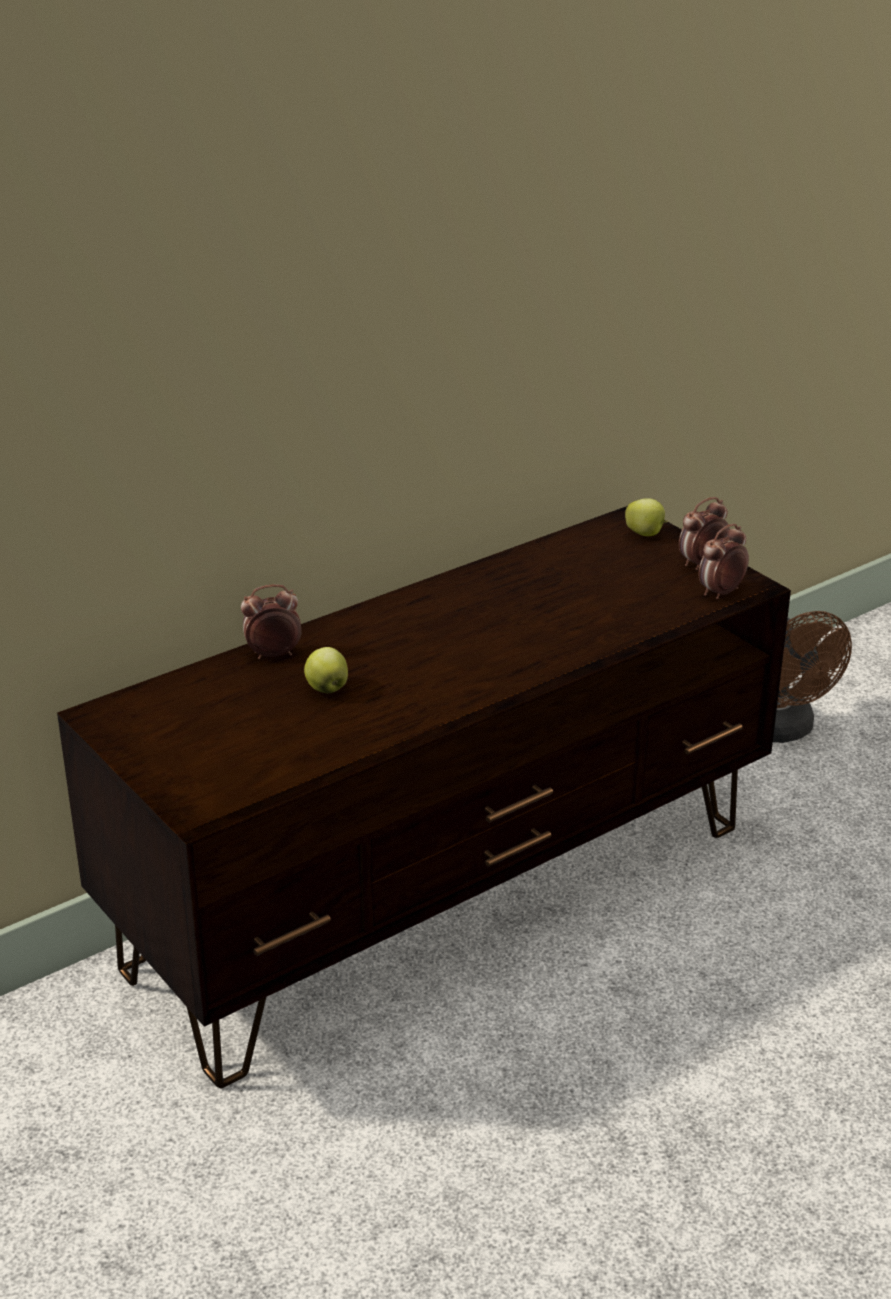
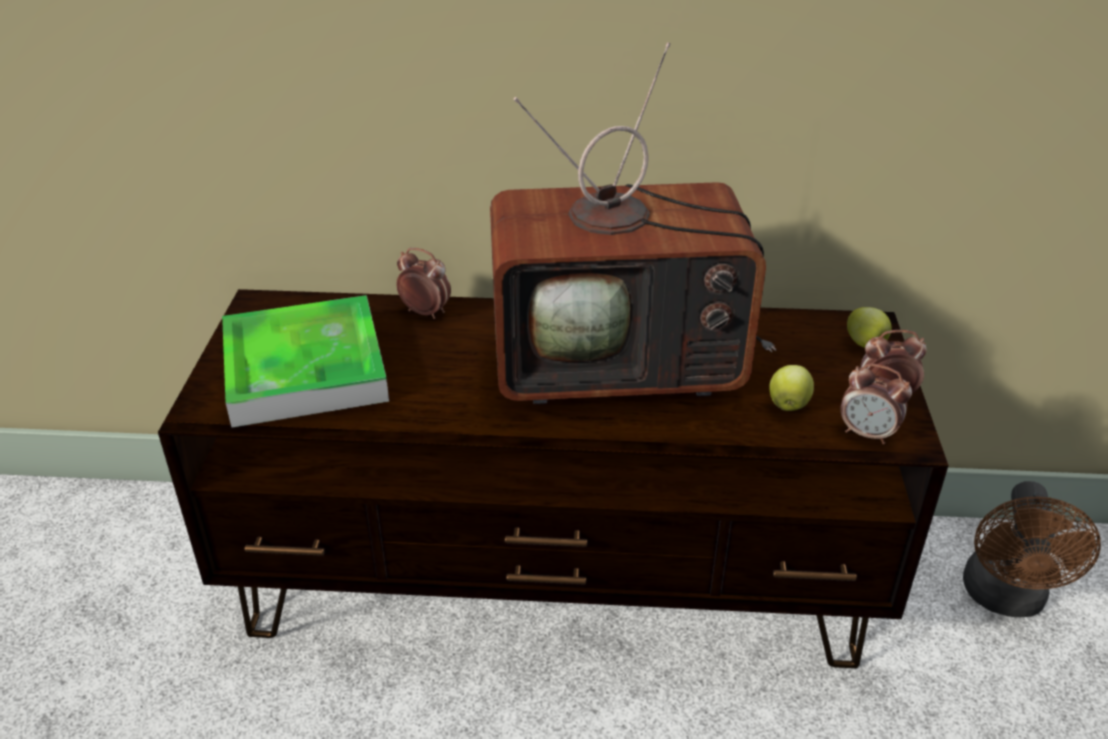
camera: 40 degrees right, 5 degrees up
(238, 741) = (305, 369): none -> tray
(327, 688) = (421, 358): apple -> apple (788, 404)
(491, 620) = (623, 361): none -> television
(720, 592) = (867, 434): alarm clock -> alarm clock turned 150 degrees counterclockwise

